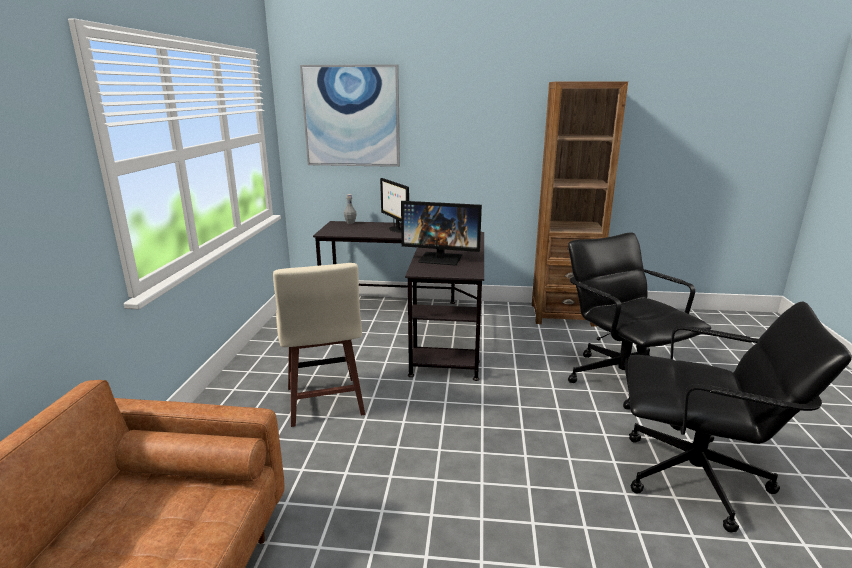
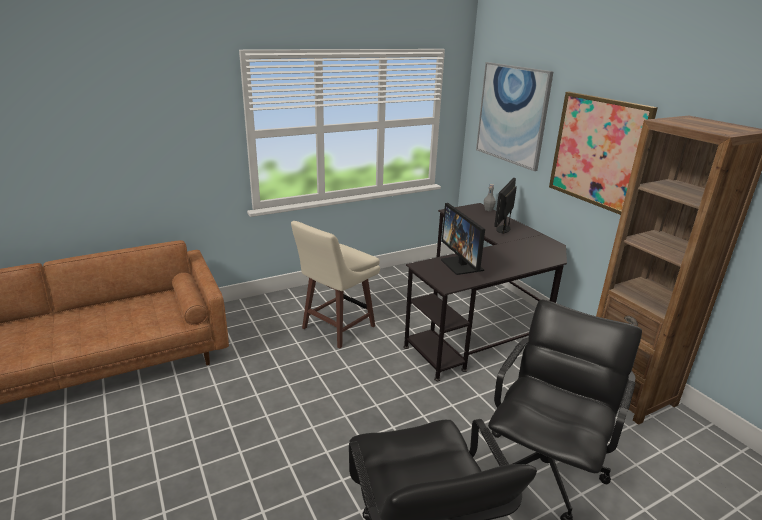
camera: 55 degrees right, 5 degrees up
(467, 130) = (598, 151): none -> picture

